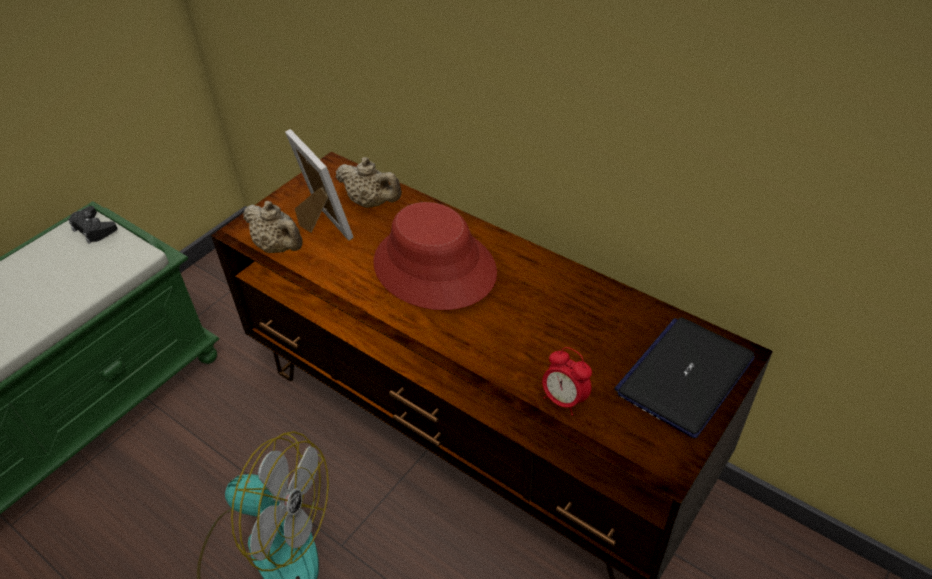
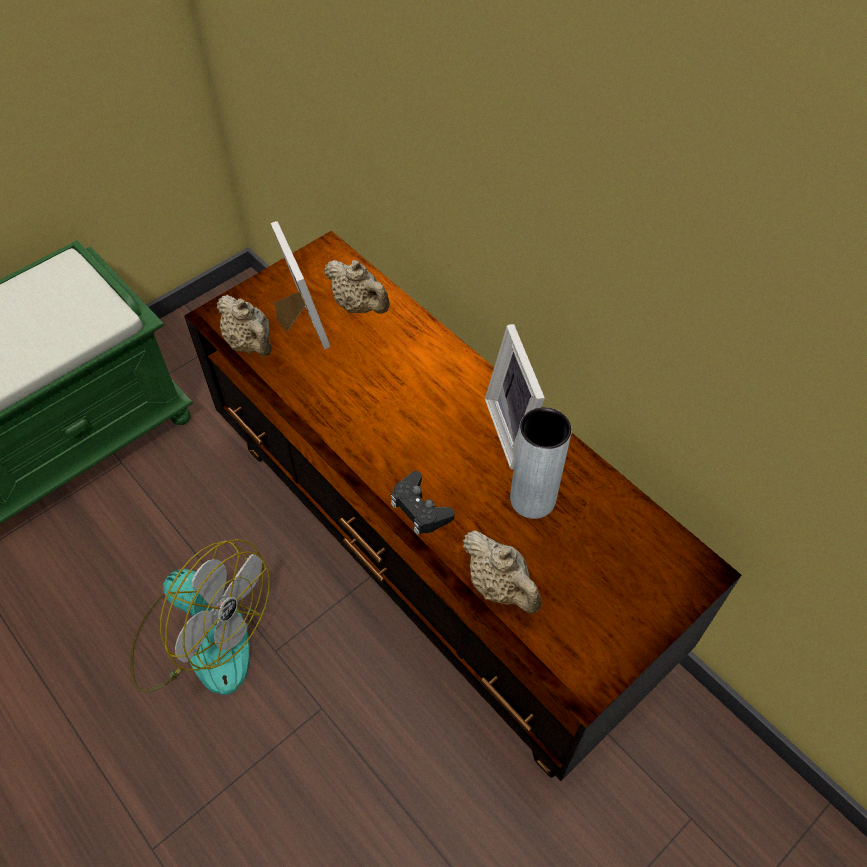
camera: 10 degrees right, 10 degrees up
(94, 229) = (72, 276): black game controller -> black game controller (420, 508)
(434, 268) = (406, 401): red hat -> none
(539, 273) = (516, 429): none -> picture frame
(564, 400) = (500, 586): alarm clock -> beige teapot
(571, 325) = (532, 499): none -> grey vase
(685, 376) = (636, 585): laptop -> none

